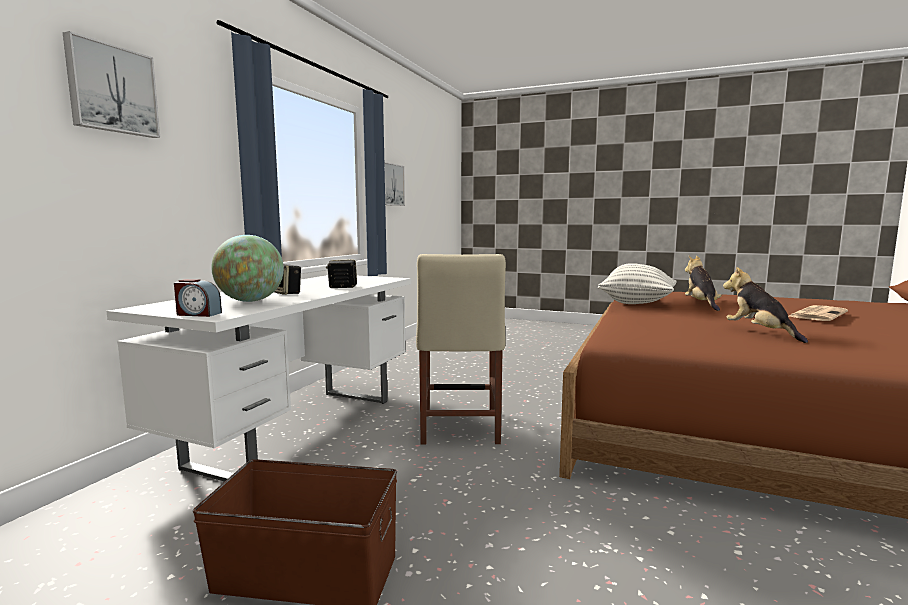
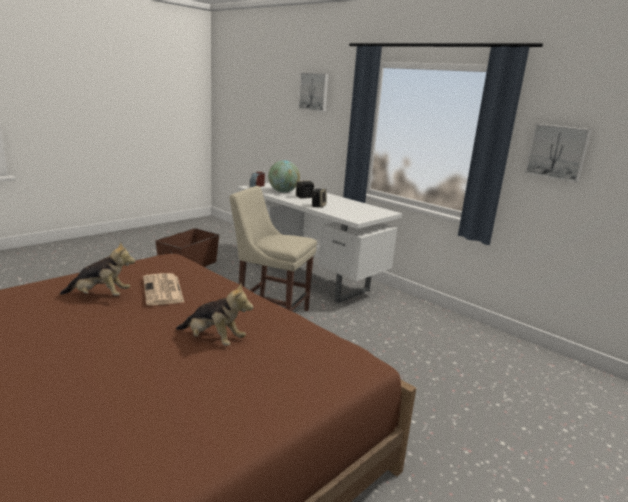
camera: 110 degrees right, 10 degrees up
(637, 303) = (259, 309): pillow -> none
(817, 314) = (74, 363): newspaper -> newspaper (163, 290)

